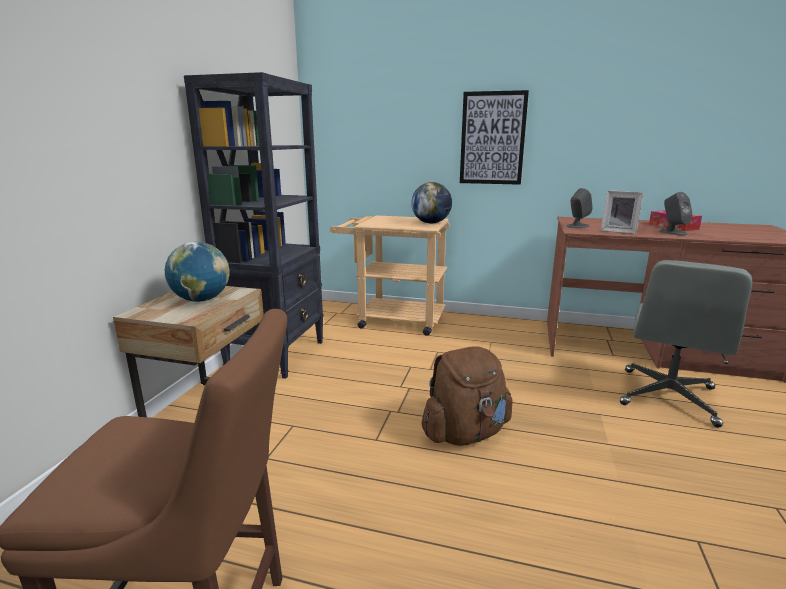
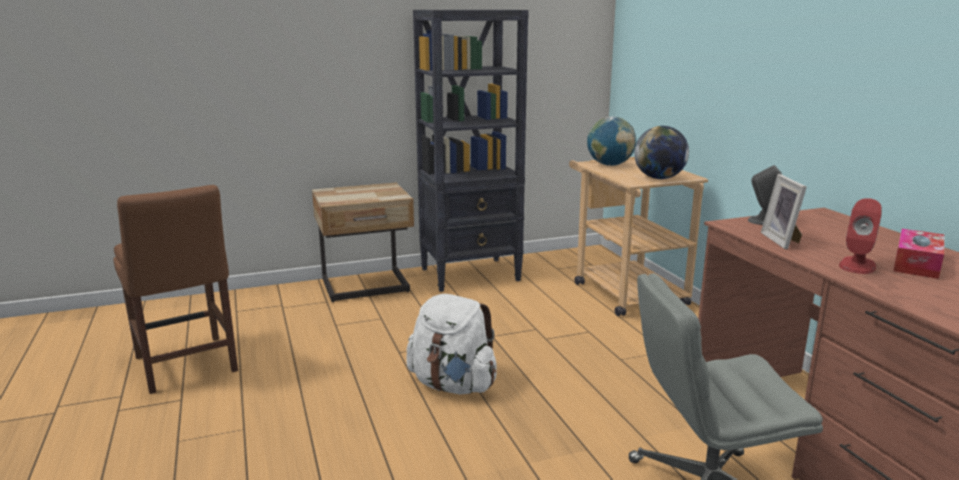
camera: 55 degrees right, 0 degrees up
(201, 300) = (366, 194): globe -> globe (610, 165)
(465, 433) = (453, 385): brown backpack -> white backpack
(492, 138) = (766, 75): picture -> none
(672, 232) = (857, 265): grey speaker -> red speaker

